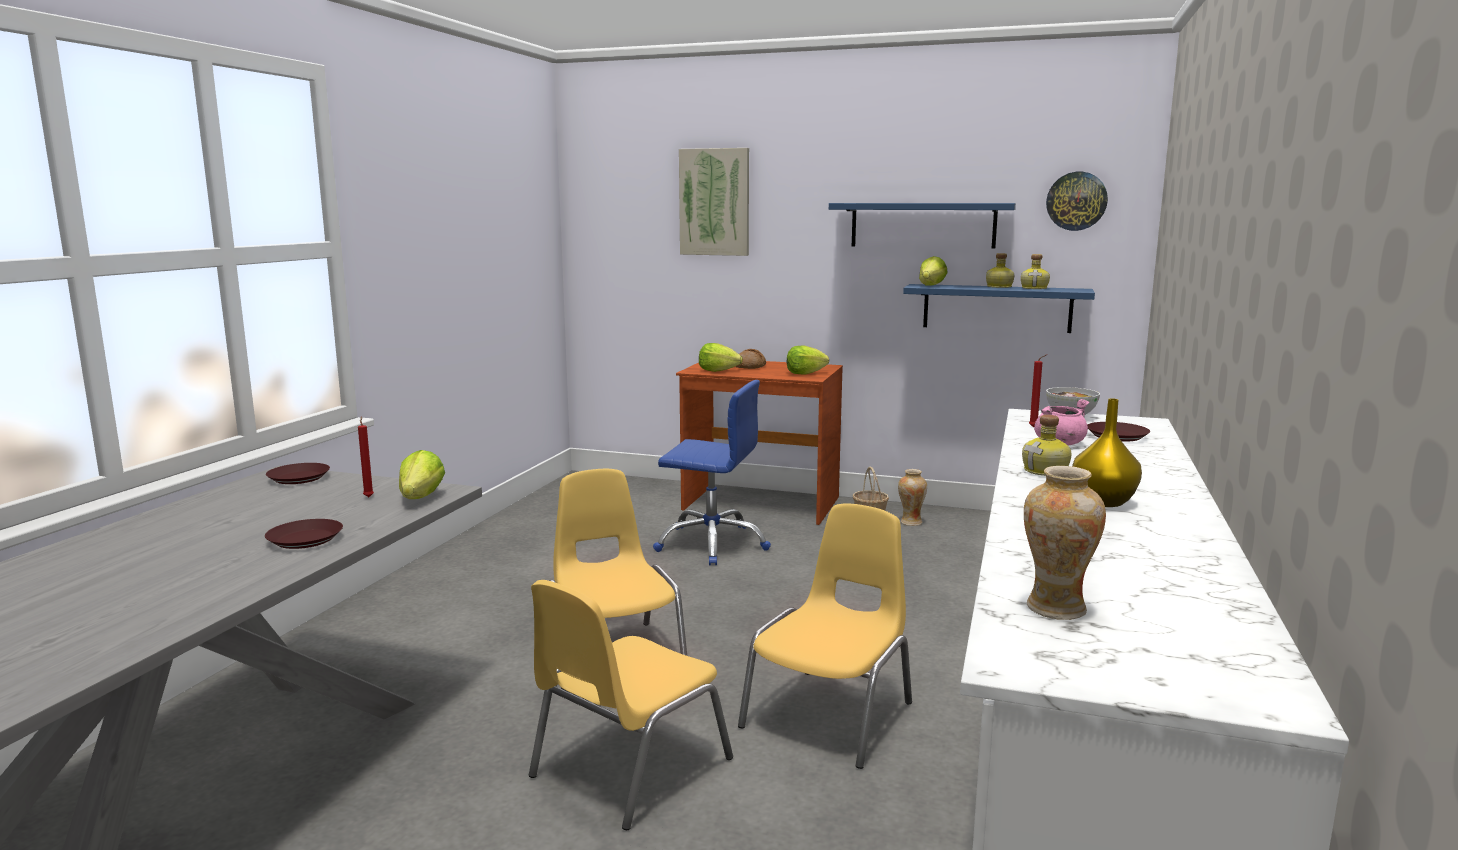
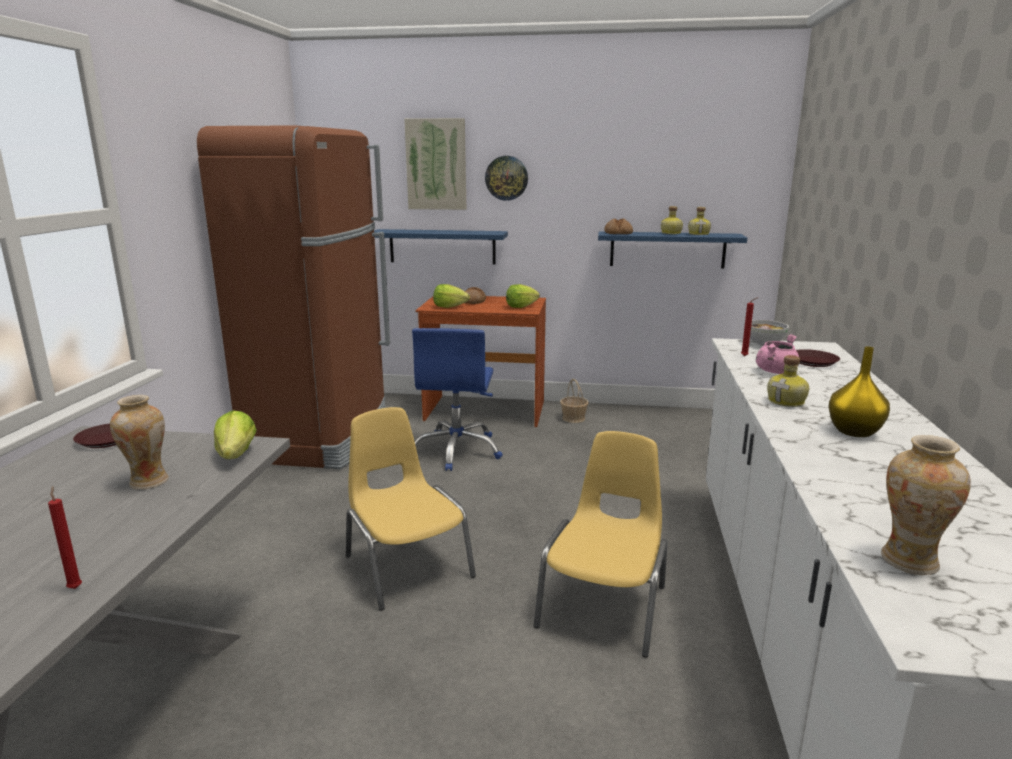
camera: 10 degrees left, 5 degrees up
(306, 539) = (136, 515): brown plate -> none
(369, 496) = (184, 457): red candle -> red candle (75, 587)
(556, 521) = (321, 438): none -> brown fridge
(627, 768) = (452, 681): yellow chair -> none
(712, 543) = (457, 450): blue office chair -> blue office chair turned 90 degrees clockwise
(911, 522) = (606, 420): vase -> vase (148, 482)
(923, 225) = (609, 183): blue shelf -> blue shelf (442, 246)
(931, 285) = (618, 233): lettuce -> bread
(1076, 201) = (730, 164): wall clock -> wall clock (506, 178)

